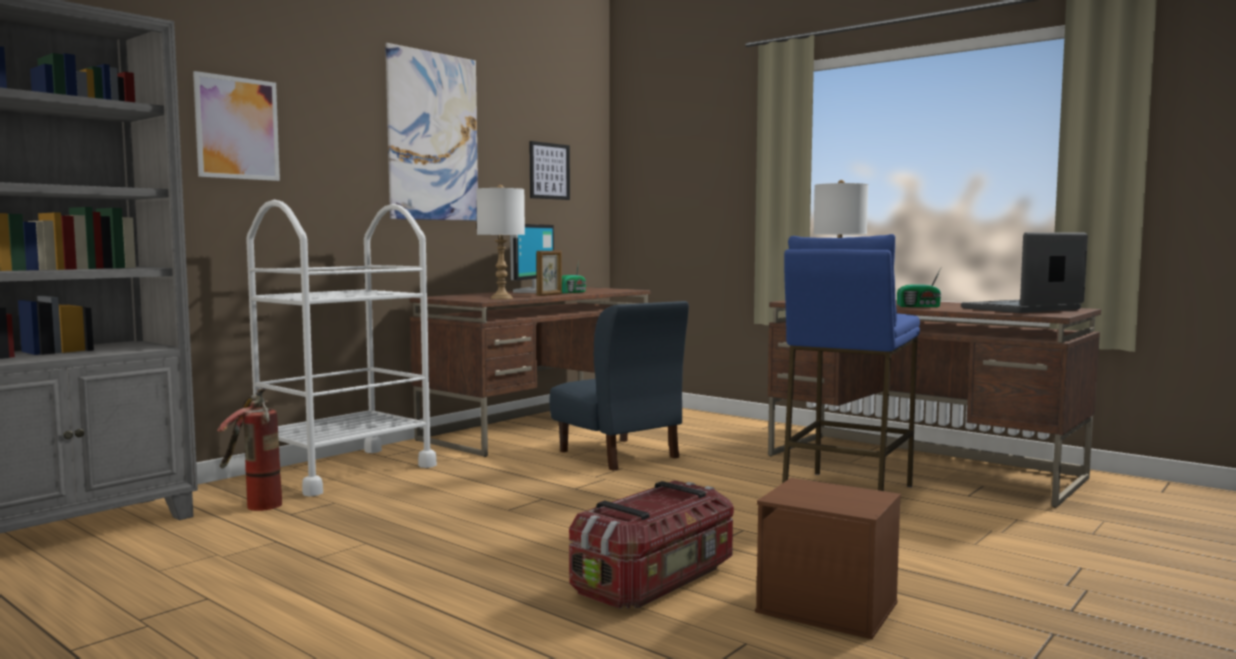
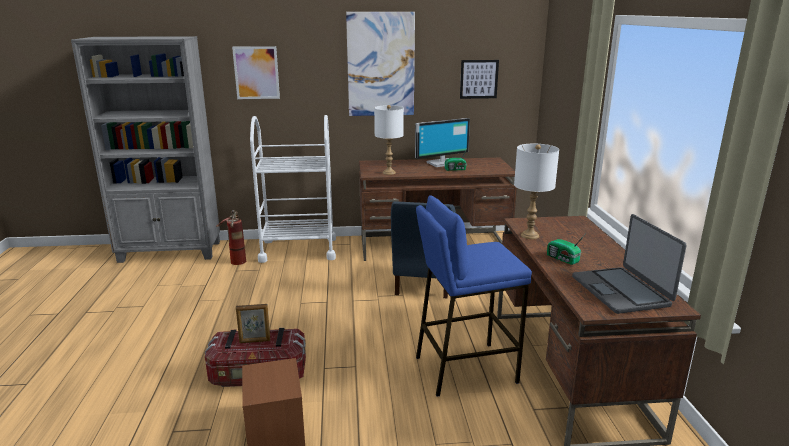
camera: 45 degrees right, 15 degrees up
(549, 295) = (429, 172): picture frame -> picture frame (255, 341)
(1022, 309) = (621, 291): laptop -> laptop turned 120 degrees counterclockwise

